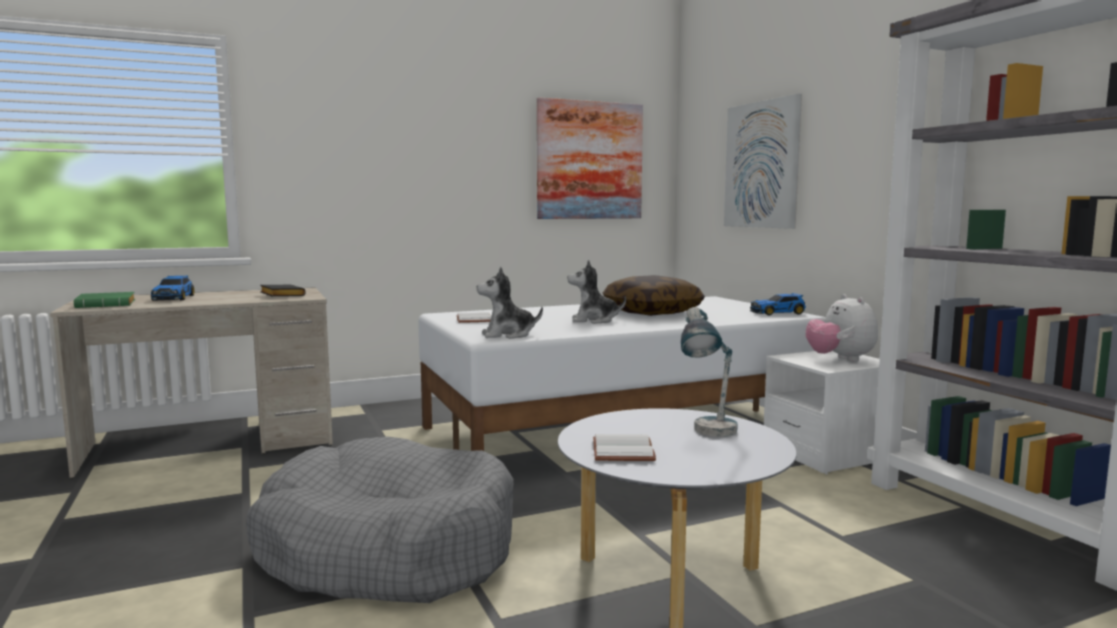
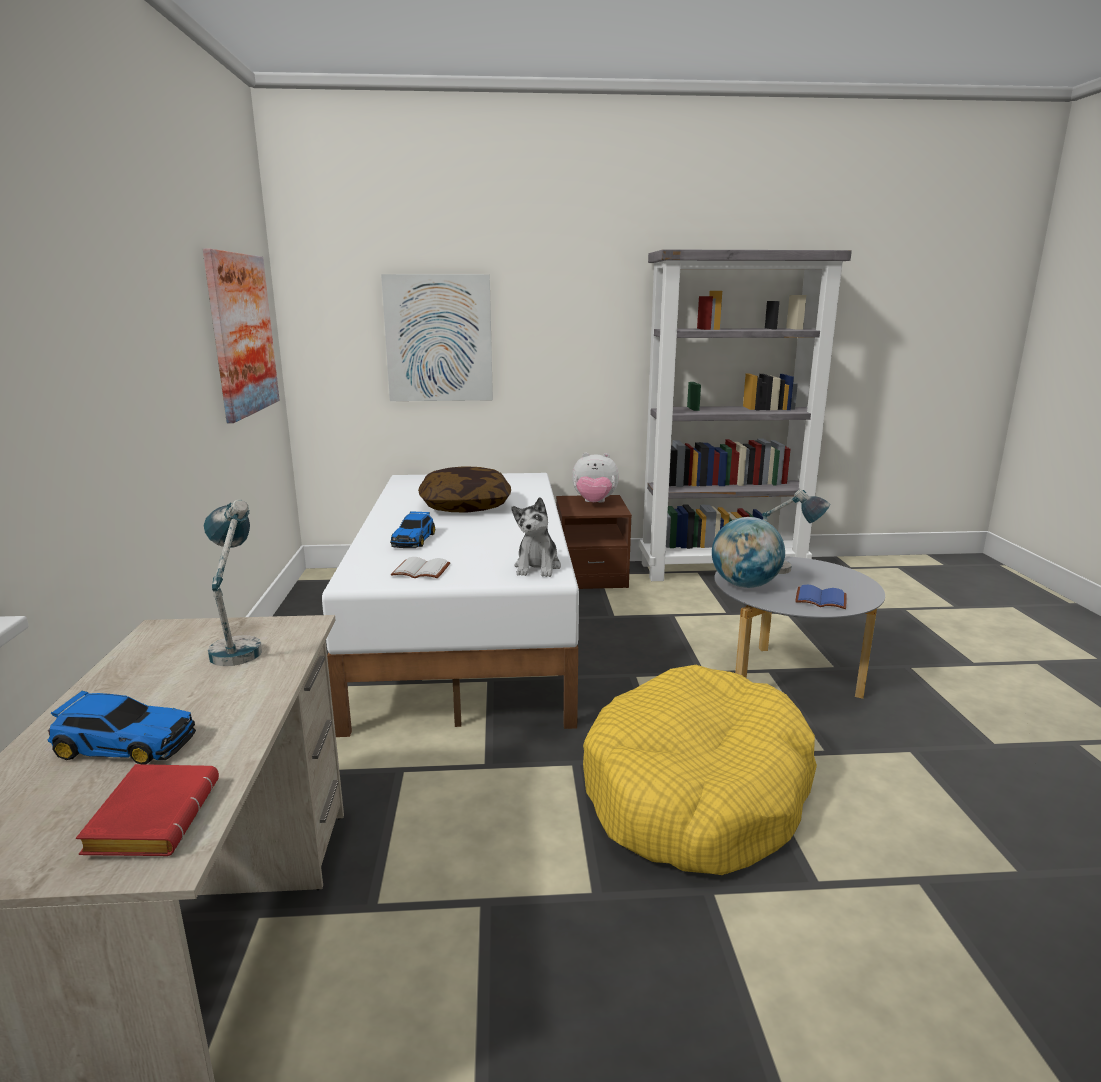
camera: 70 degrees left, 10 degrees up
(108, 305) = (152, 817): green book -> red book
(280, 295) = (238, 644): black book -> table lamp
(387, 549) = (696, 792): grey dog bed -> yellow dog bed
(594, 320) = (488, 529): plush toy -> none
(625, 451) = (821, 599): white book -> blue book
(630, 419) = (744, 585): none -> globe
(778, 313) = (517, 478): toy car -> toy car (414, 539)
(827, 454) = (590, 576): white nightstand -> brown nightstand

